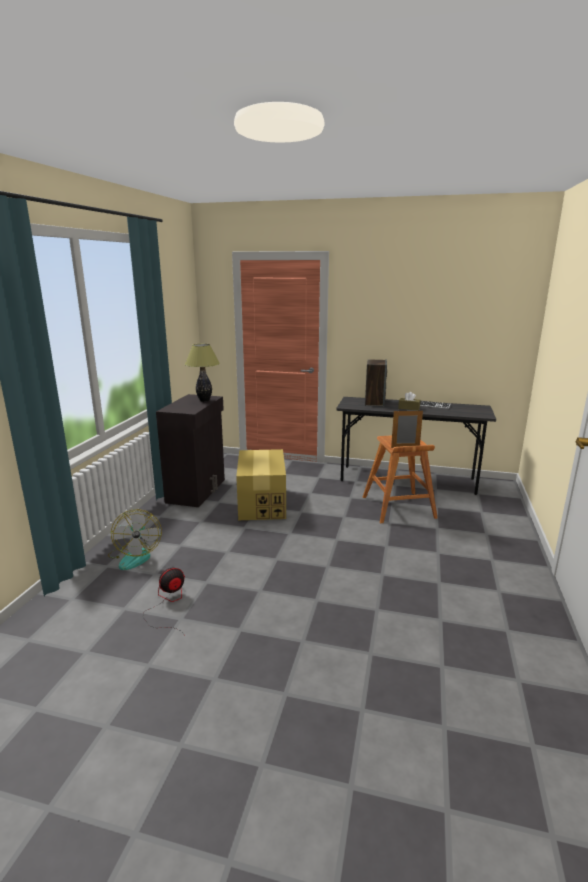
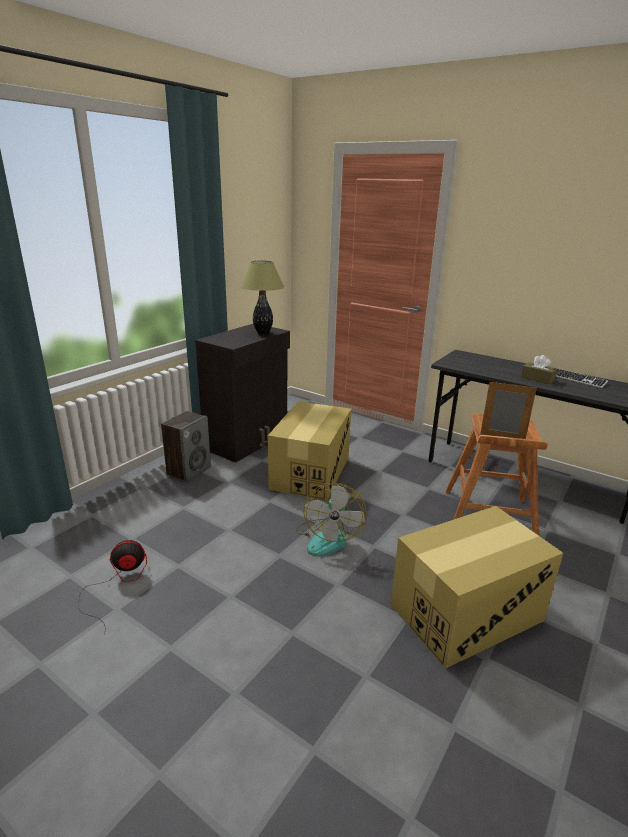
camera: 20 degrees right, 5 degrees up
(135, 556) = (128, 509): fan -> fan (328, 537)
(374, 402) = (491, 363): speaker -> speaker (189, 471)
(415, 562) = (466, 612): none -> cardboard box

